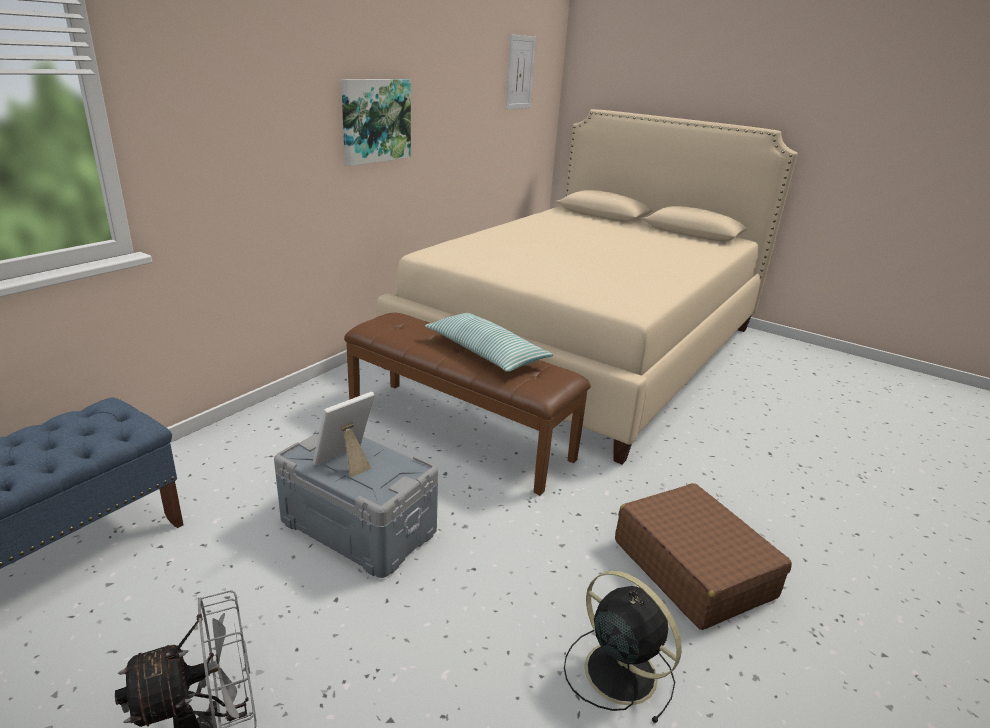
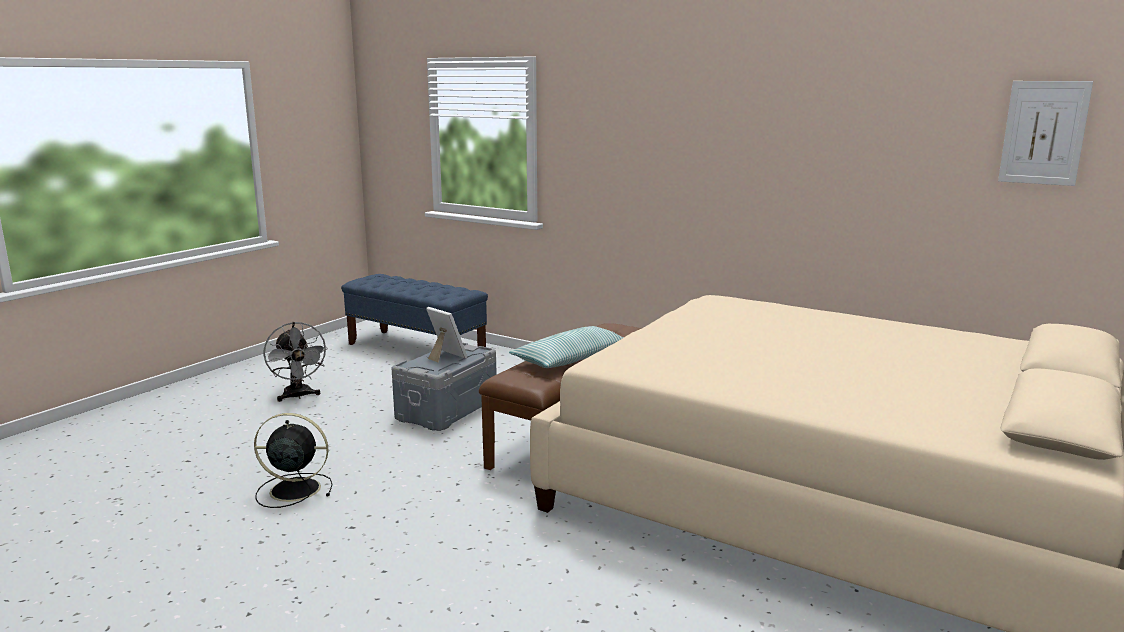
camera: 90 degrees right, 10 degrees down
(375, 120) = (744, 168): picture -> none
(617, 670) = (293, 490): black fan -> black fan turned 135 degrees counterclockwise
(692, 568) = (380, 531): brown suitcase -> none

